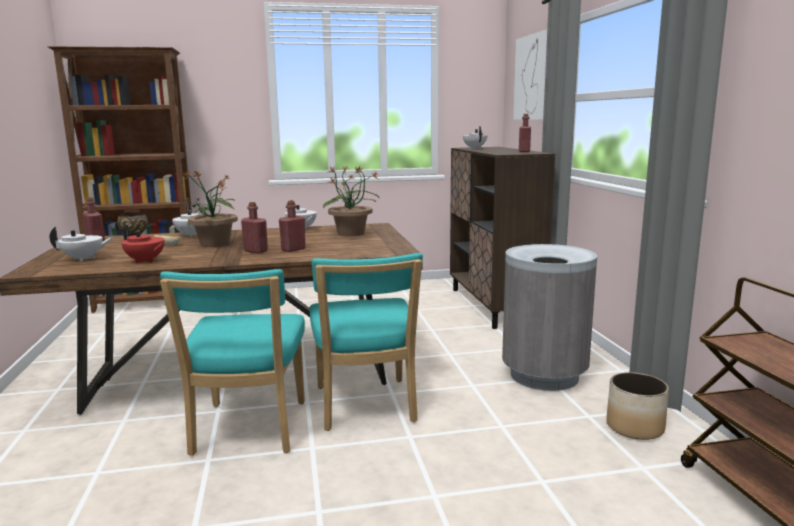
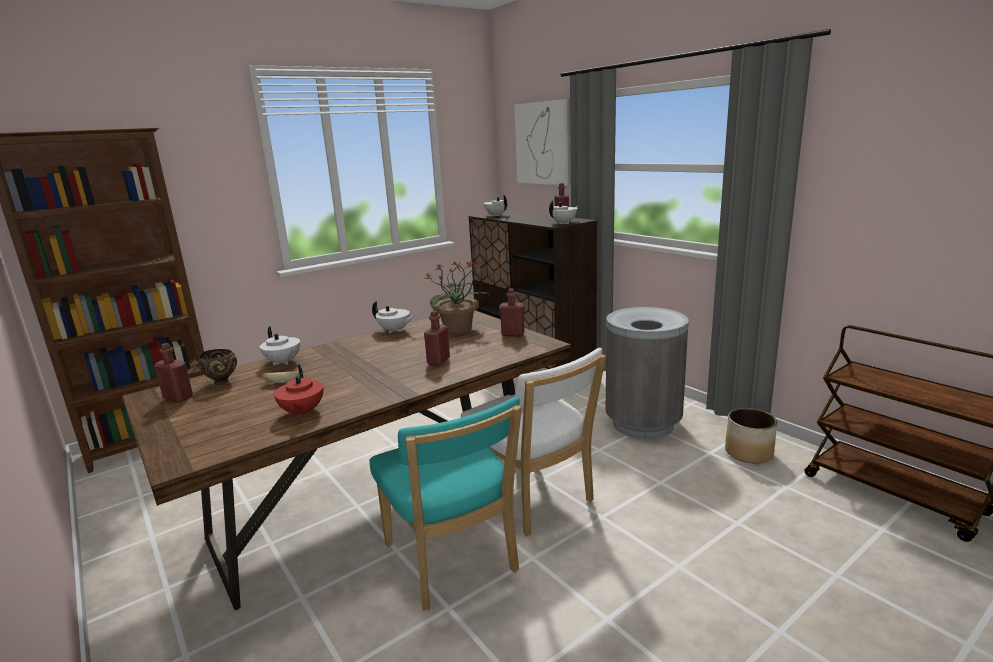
camera: 25 degrees left, 5 degrees up
(84, 259) = (214, 426): white teapot -> white teapot (564, 223)
(145, 261) = (302, 412): red teapot -> red teapot turned 75 degrees clockwise
(214, 244) = (337, 370): potted plant -> none
(255, 251) = (403, 371): red bottle -> red bottle (513, 334)
(365, 407) = (534, 499): turquoise chair -> white chair

